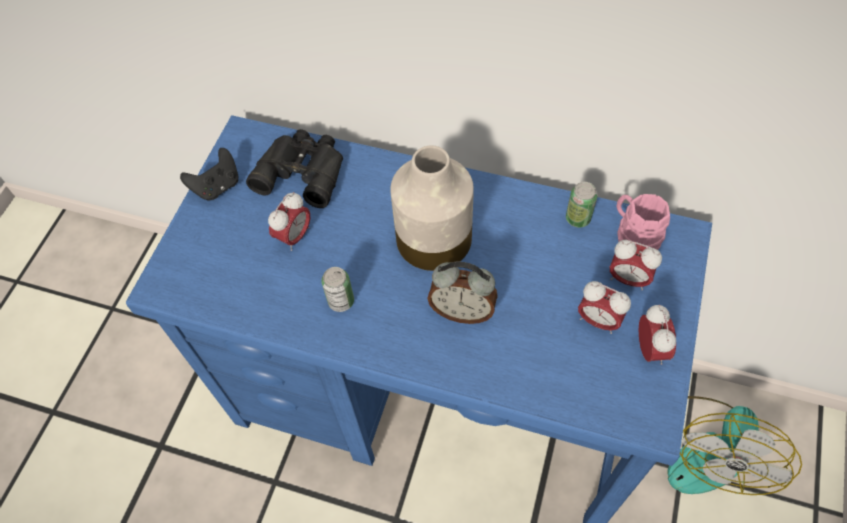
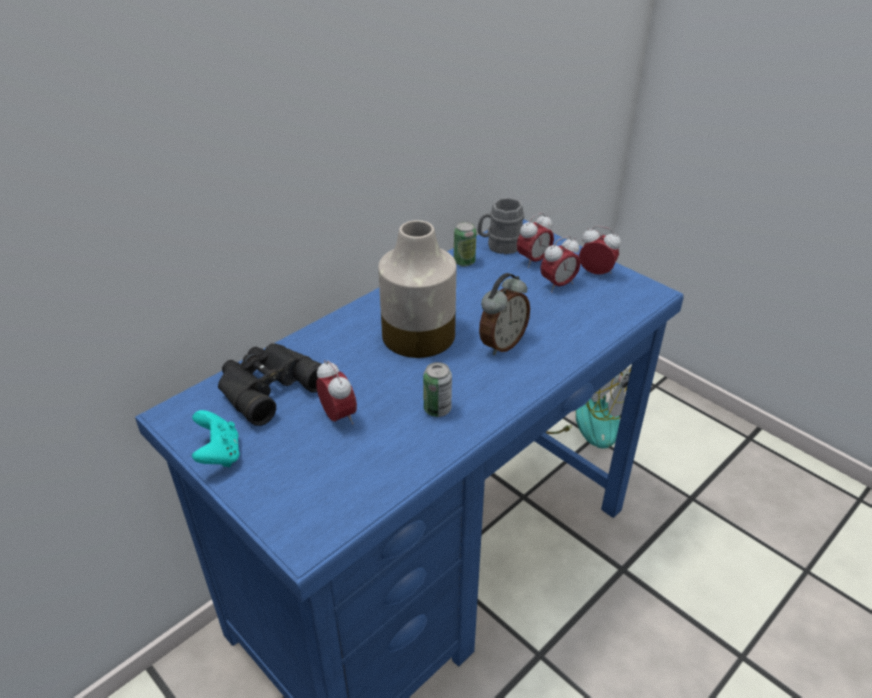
camera: 65 degrees left, 20 degrees down
(217, 186) = (219, 454): black game controller -> turquoise game controller
(633, 235) = (499, 245): pink mug -> grey mug

